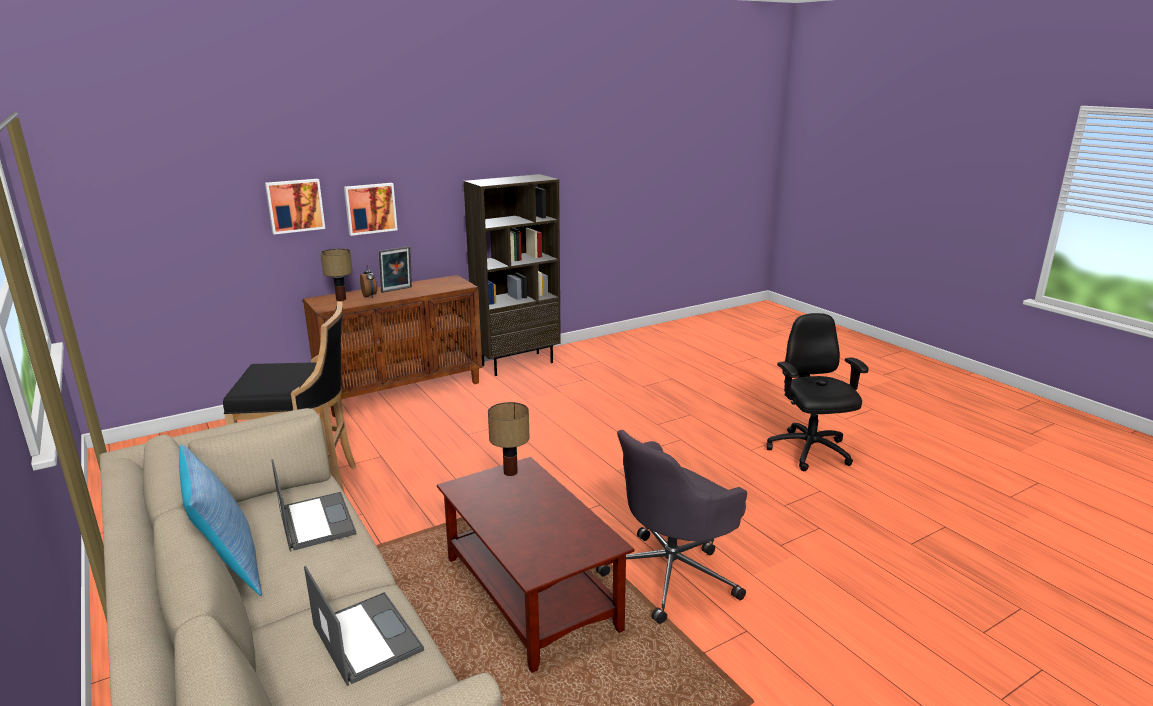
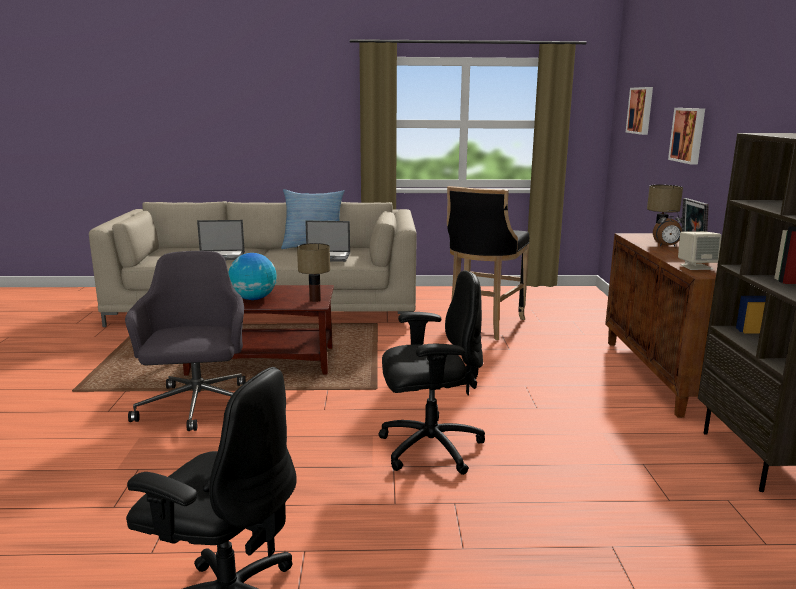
camera: 120 degrees right, 5 degrees down
(370, 208) = (727, 152): picture -> picture (641, 110)
(442, 287) = (696, 267): none -> beige speaker
(543, 511) = (253, 299): none -> globe
(608, 445) = (429, 448): none -> black office chair

